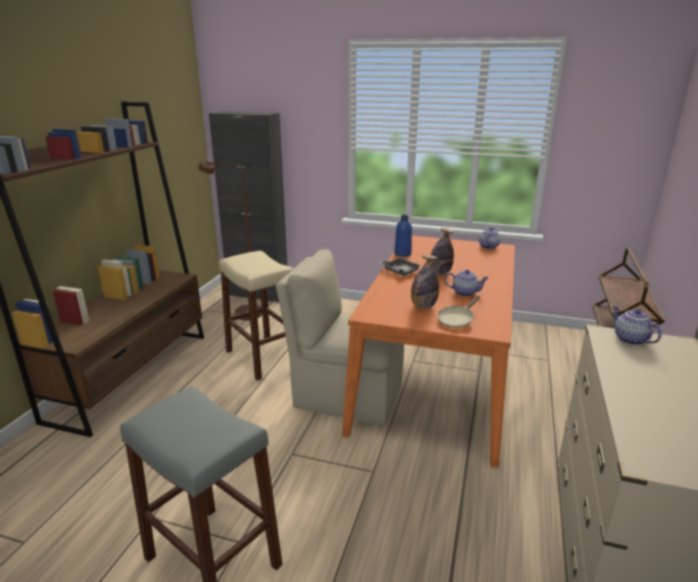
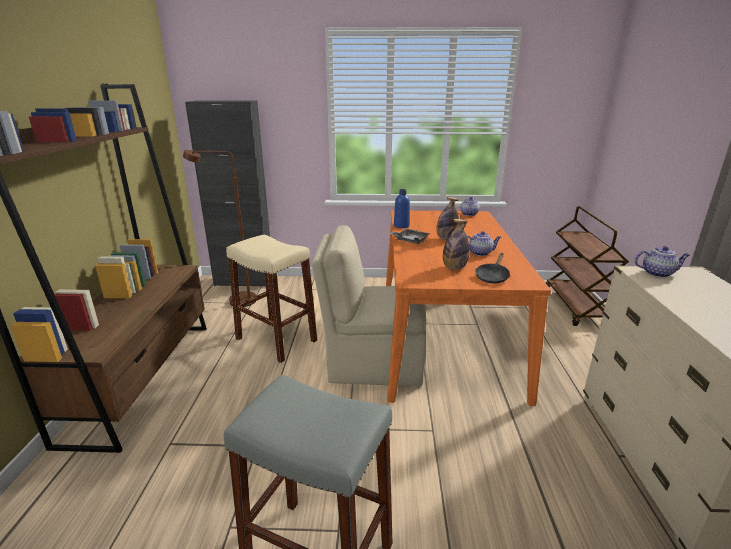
camera: 15 degrees left, 0 degrees up
(457, 320) = (492, 276): beige frying pan -> black frying pan
(629, 339) = (657, 273): teapot -> teapot turned 135 degrees clockwise

